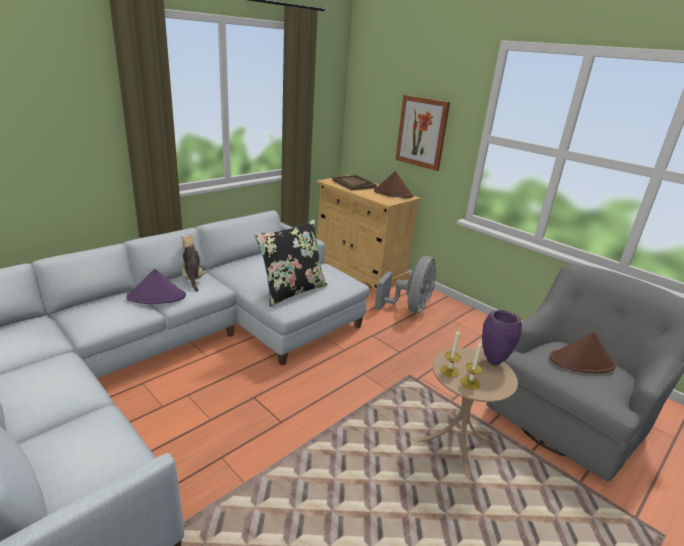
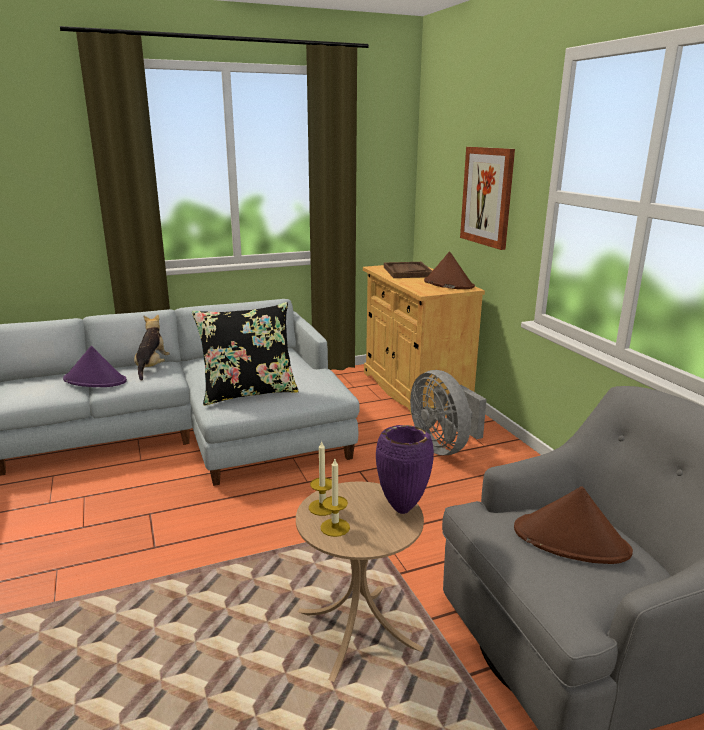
camera: 25 degrees right, 5 degrees down
(409, 308) = (444, 446): grey fan -> grey fan turned 105 degrees clockwise

